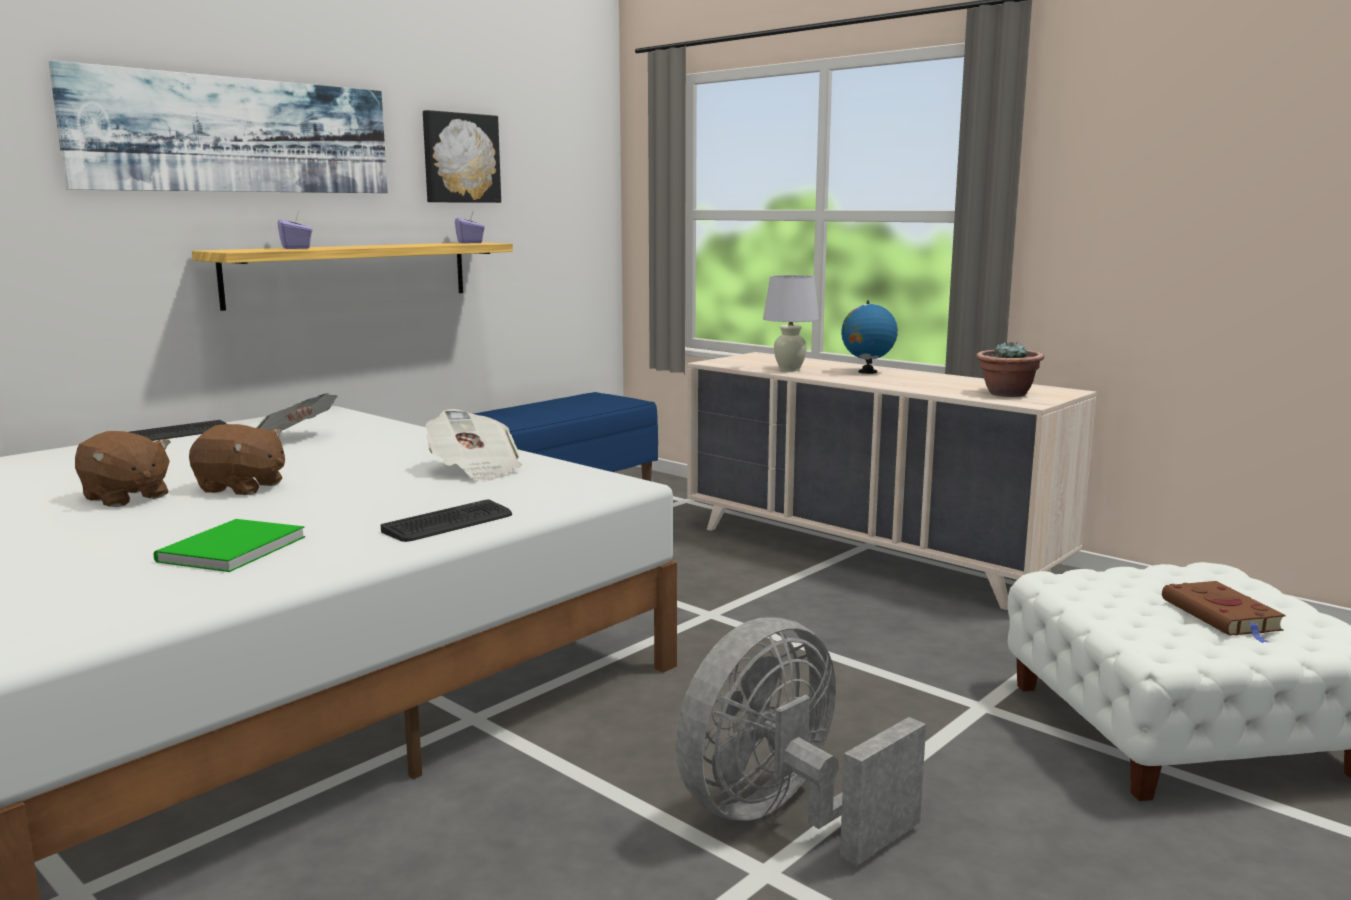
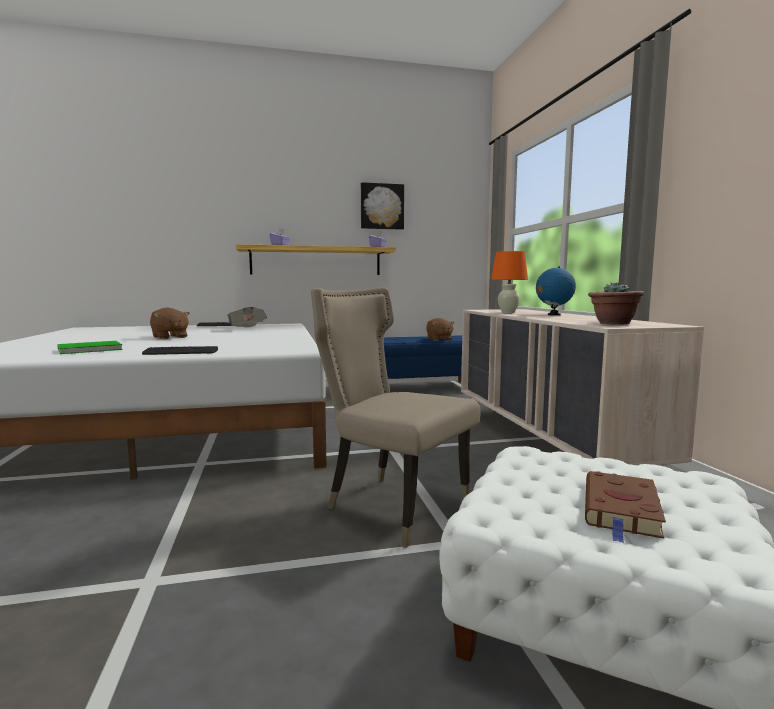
camera: 35 degrees right, 5 degrees down
(125, 497) = (129, 336): brown plush toy -> brown plush toy (439, 339)
(237, 135) = (263, 196): picture -> none
(475, 470) = (263, 341): newspaper -> none
(783, 817) = (218, 557): grey fan -> none
(789, 369) = (507, 312): white table lamp -> orange table lamp
(848, 688) = (391, 504): none -> beige chair

